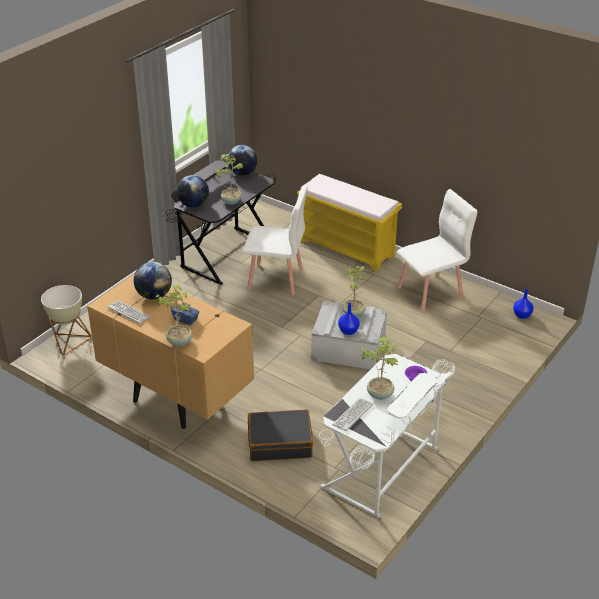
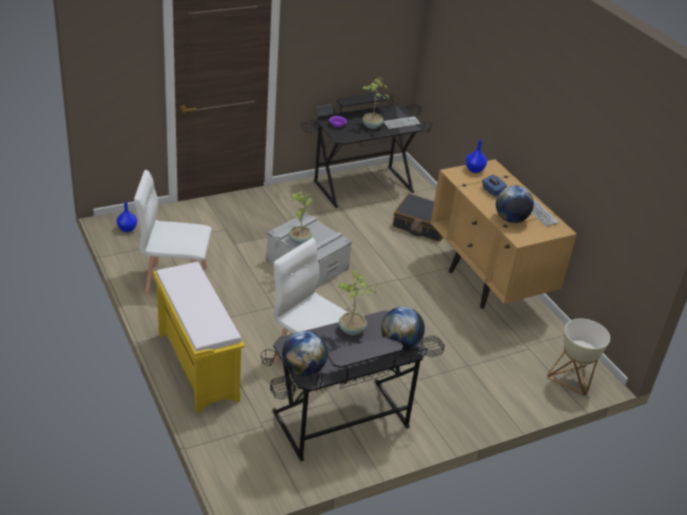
camera: 155 degrees left, 0 degrees up
(180, 341) = (506, 178): potted plant -> none
(348, 331) = (318, 230): blue vase -> blue vase (474, 170)
(383, 469) = (362, 185): white desk -> black desk

